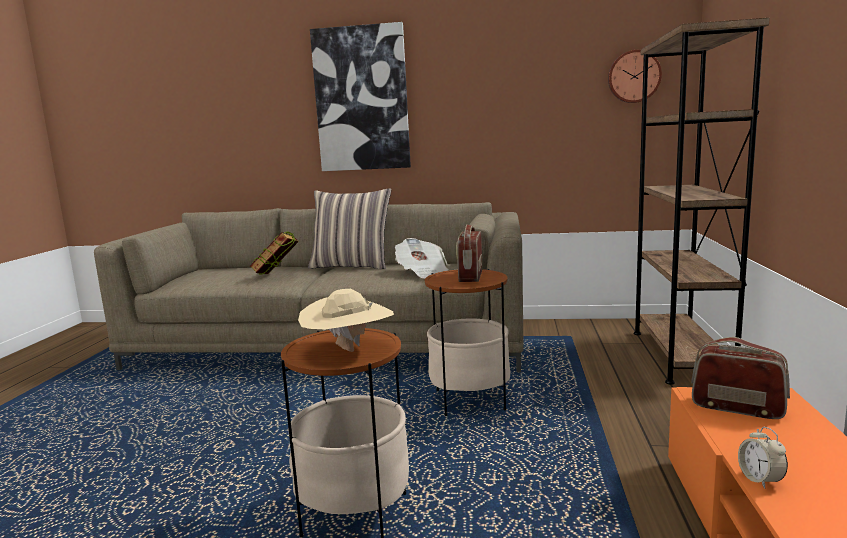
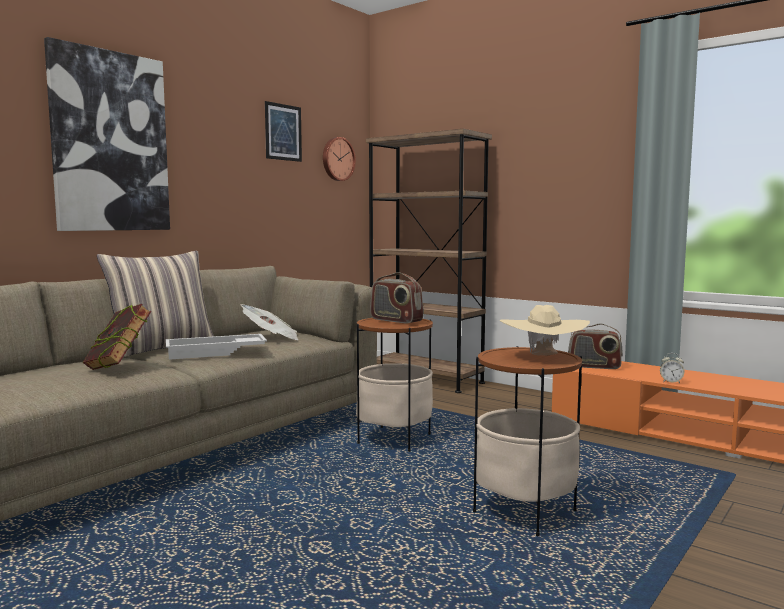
camera: 60 degrees left, 5 degrees down
(348, 277) = (215, 353): none -> white tray
(547, 59) = (283, 132): none -> picture
(737, 407) = (594, 366): radio -> radio turned 135 degrees counterclockwise

